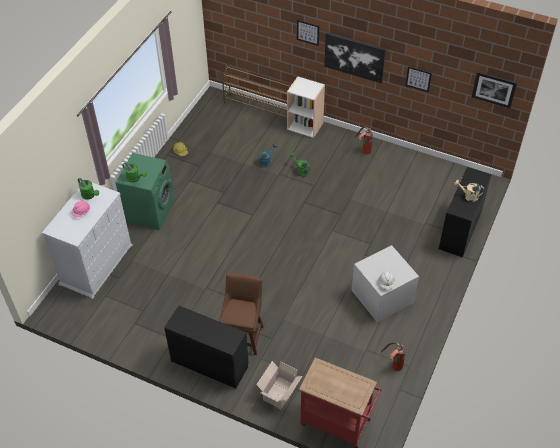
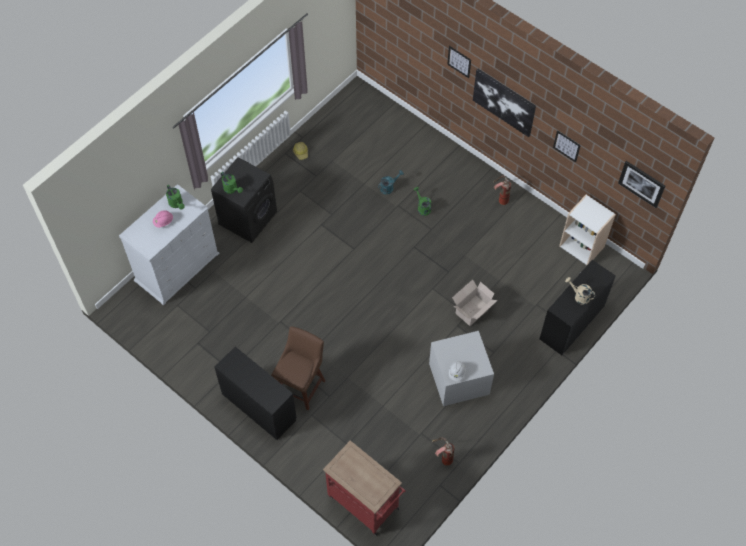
camera: 15 degrees right, 10 degrees up
(150, 211) = (249, 218): green washing machine -> black washing machine
(258, 109) = (401, 118): brown shoe rack -> none
(279, 393) = (317, 457): cardboard box -> cardboard box (472, 311)
(305, 126) = (446, 152): white bookcase -> white bookcase (582, 246)

